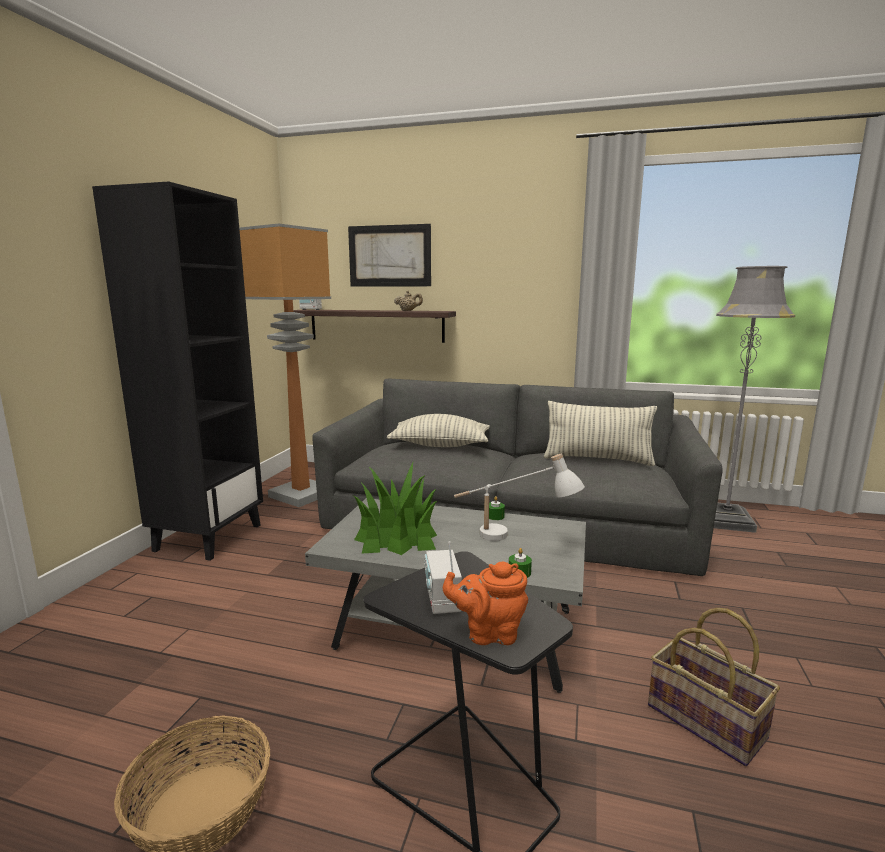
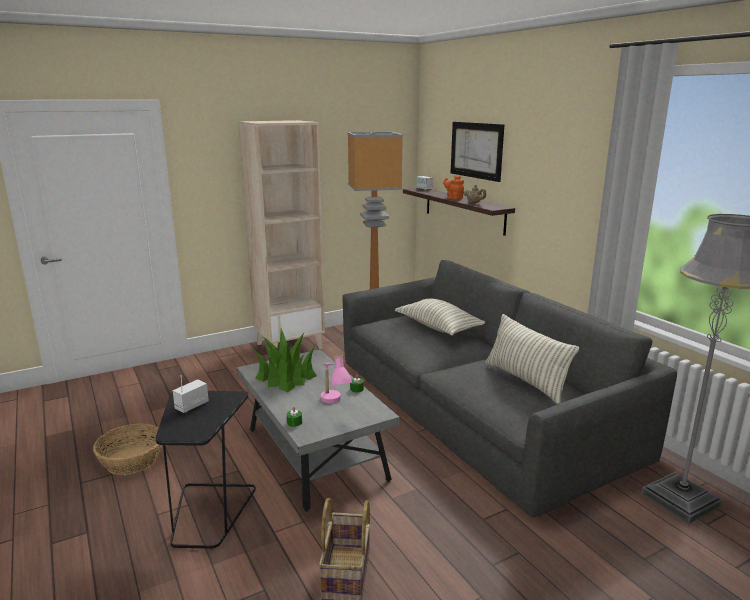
camera: 45 degrees right, 5 degrees up
(208, 537) = (290, 346): black bookcase -> beige bookcase
(489, 633) = (175, 425): orange teapot -> orange teapot (453, 198)
(513, 539) = (333, 405): white table lamp -> pink table lamp

